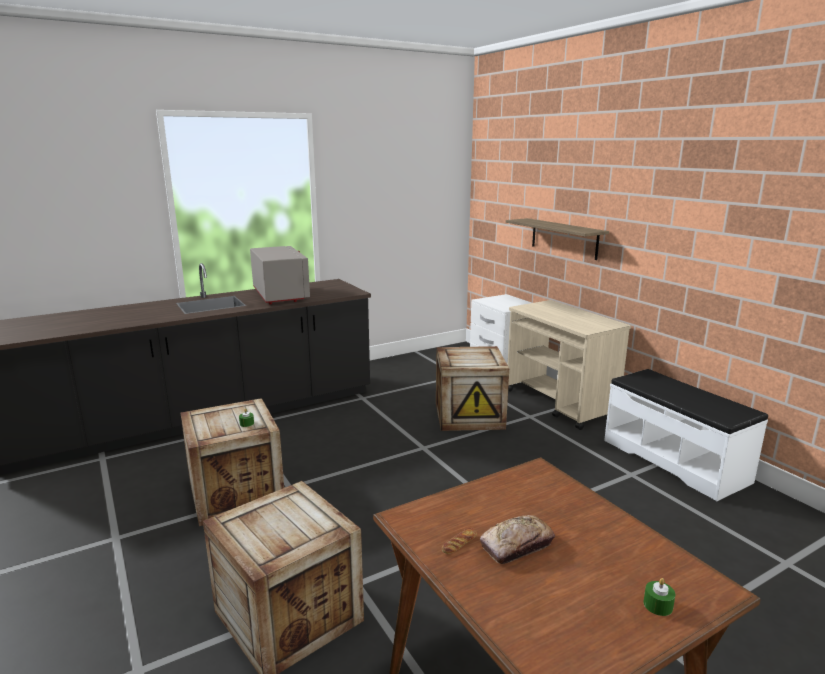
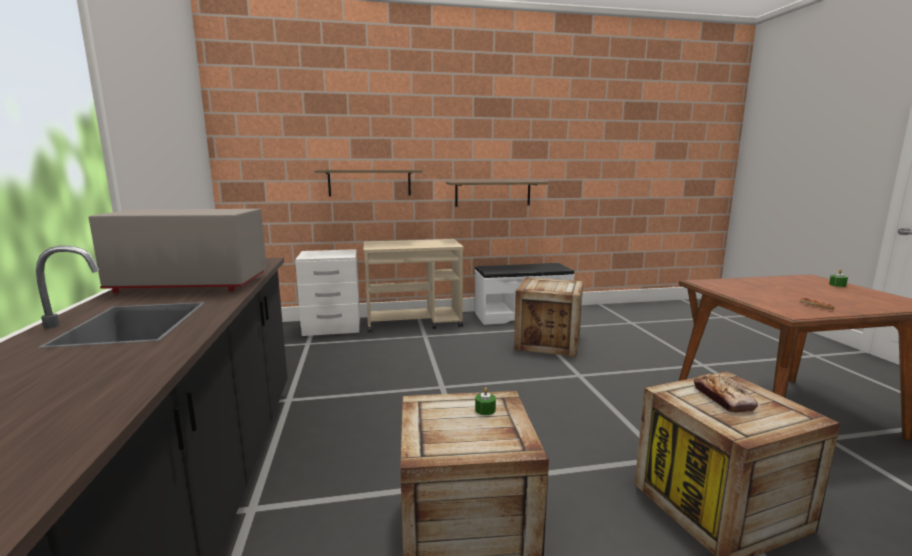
camera: 70 degrees left, 5 degrees down
(469, 415) = (398, 356): crate -> crate (548, 342)
(517, 545) = (804, 296): bread -> bread (723, 399)
(688, 278) = (493, 193): none -> shelf

